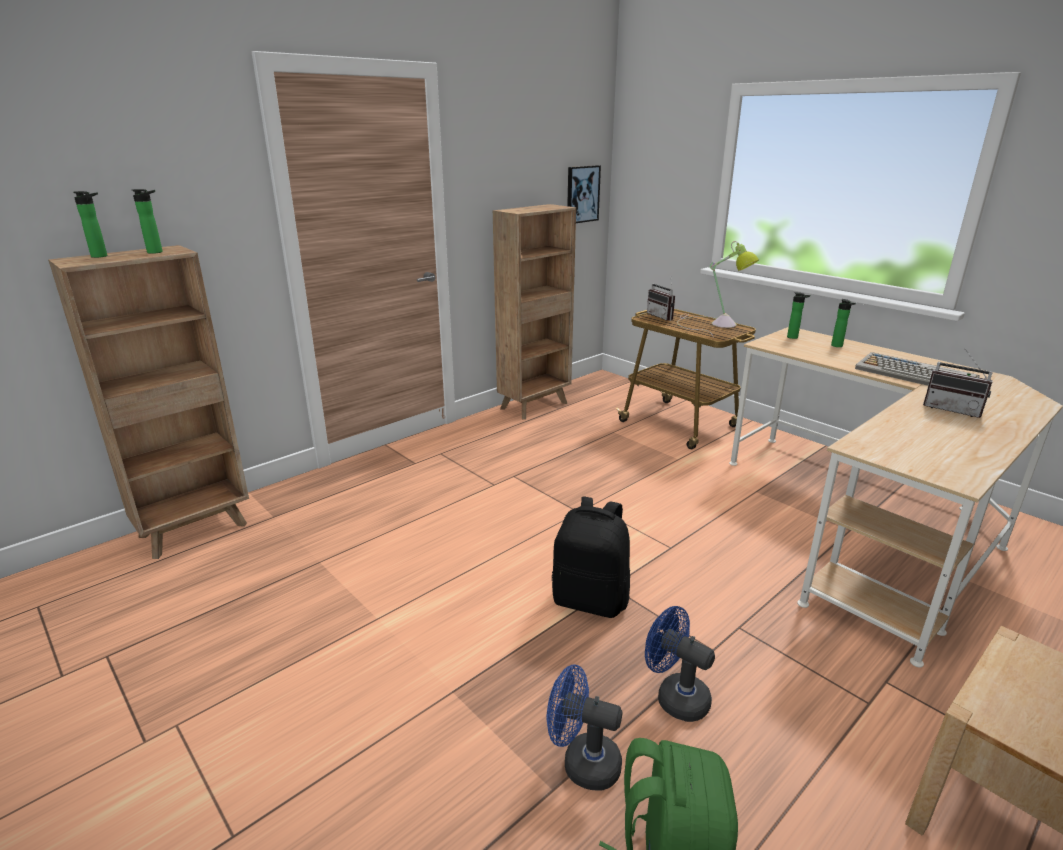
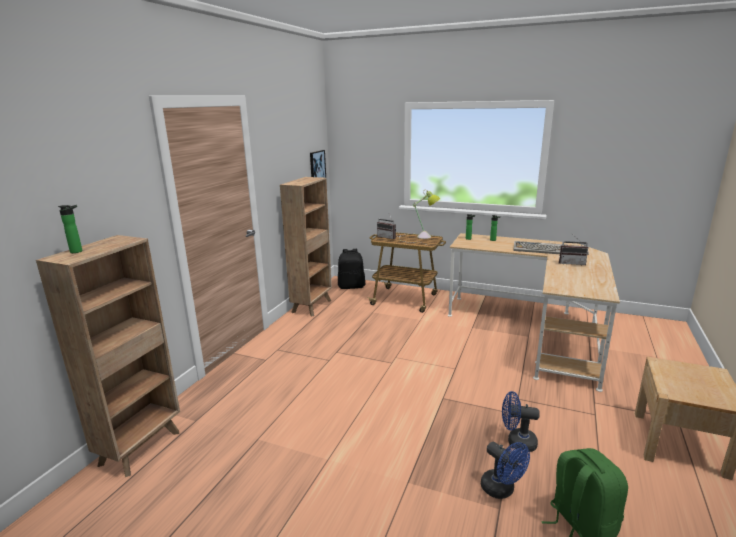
camera: 25 degrees left, 5 degrees down
(157, 252) = (116, 242): bottle -> none
(582, 762) = (502, 490): blue fan -> blue fan turned 120 degrees counterclockwise
(591, 600) = (438, 408): black backpack -> black backpack (351, 286)

